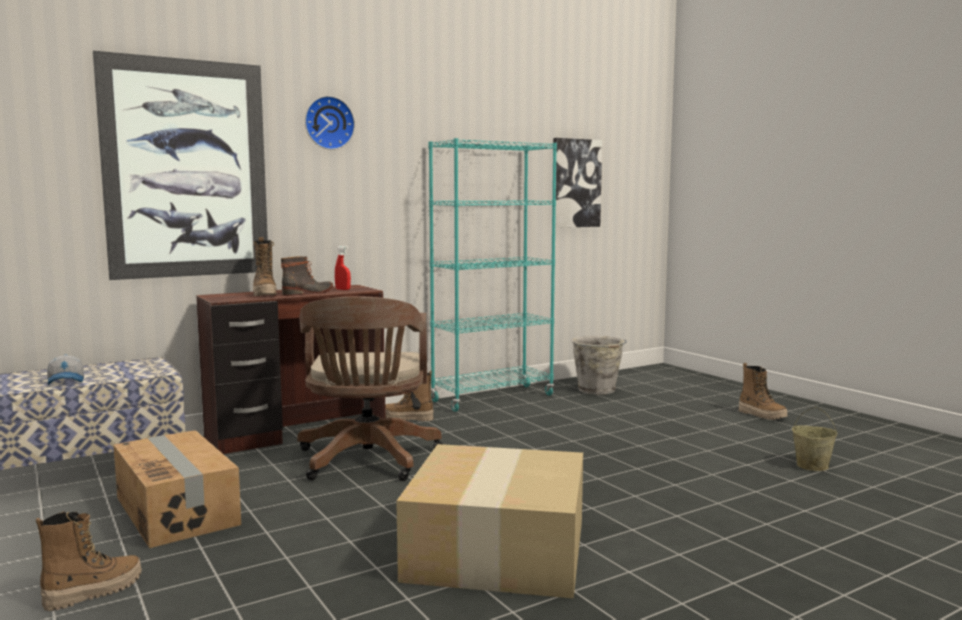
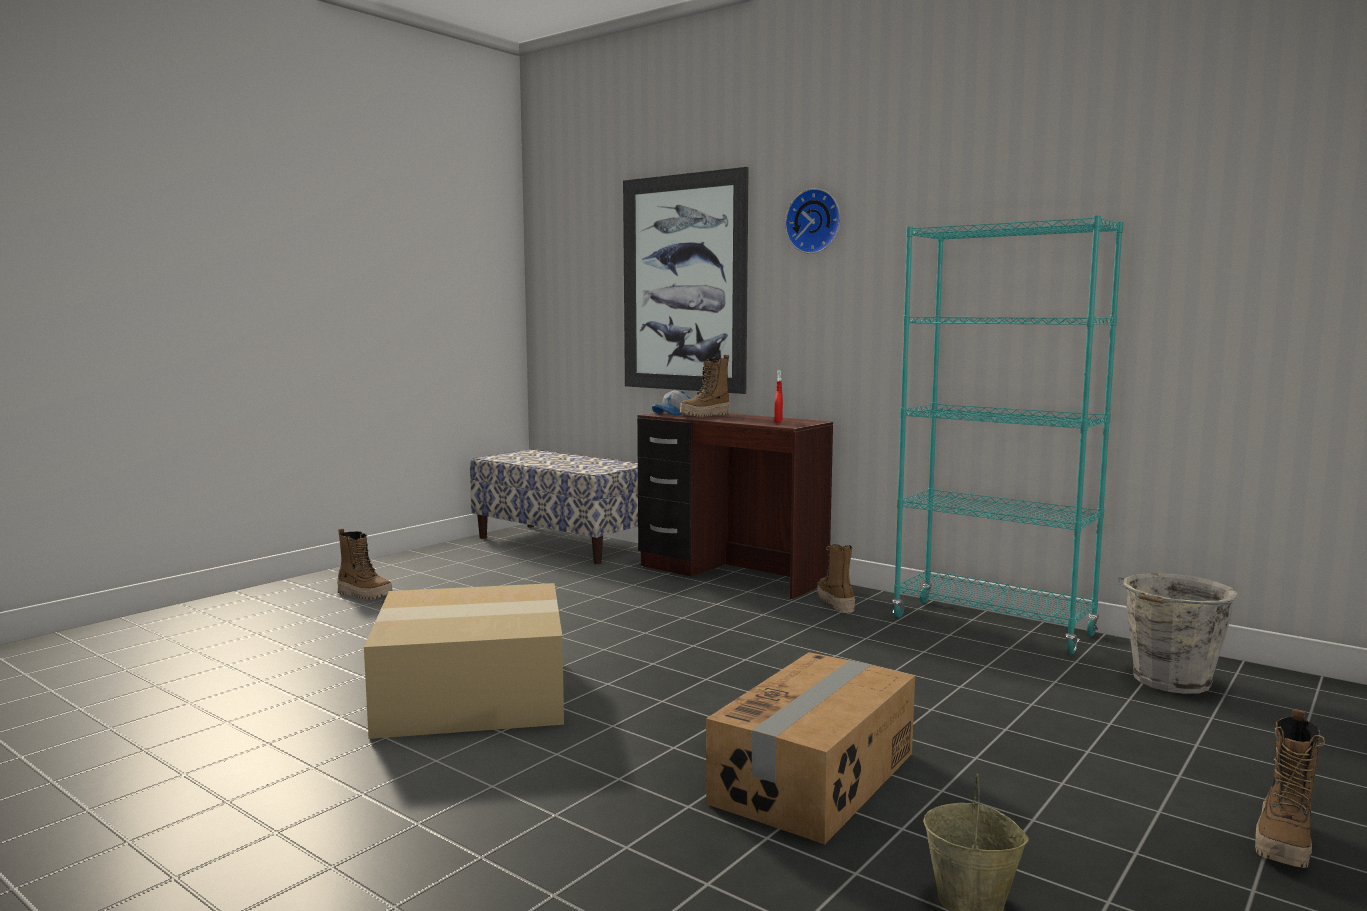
camera: 70 degrees right, 0 degrees up
(67, 381) = (547, 463): cap -> cap (673, 414)
(178, 510) = (508, 582): cardboard box -> cardboard box (816, 778)
(308, 293) = (734, 420): boot -> none
(367, 461) = (672, 611): brown office chair -> none
(575, 183) = (1251, 284): picture -> none

